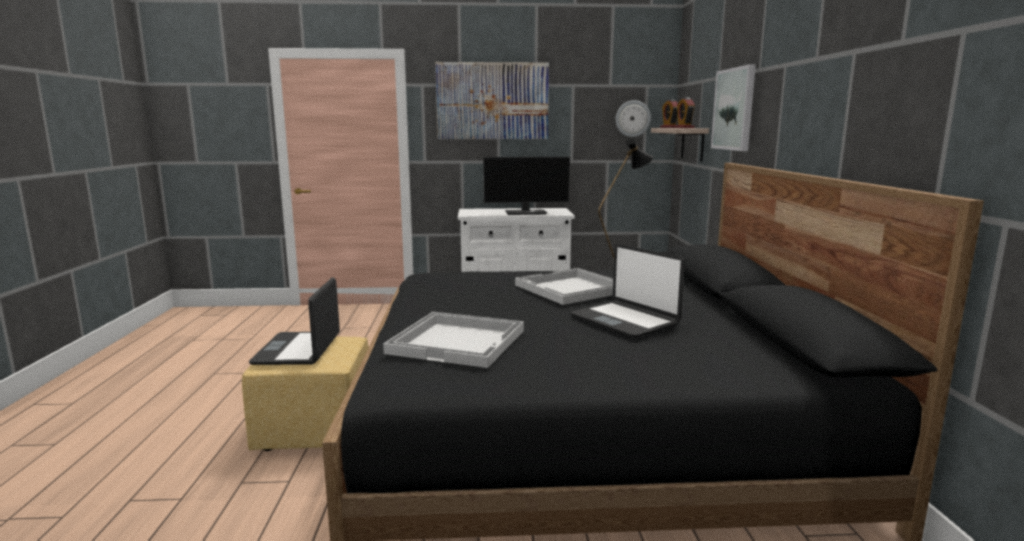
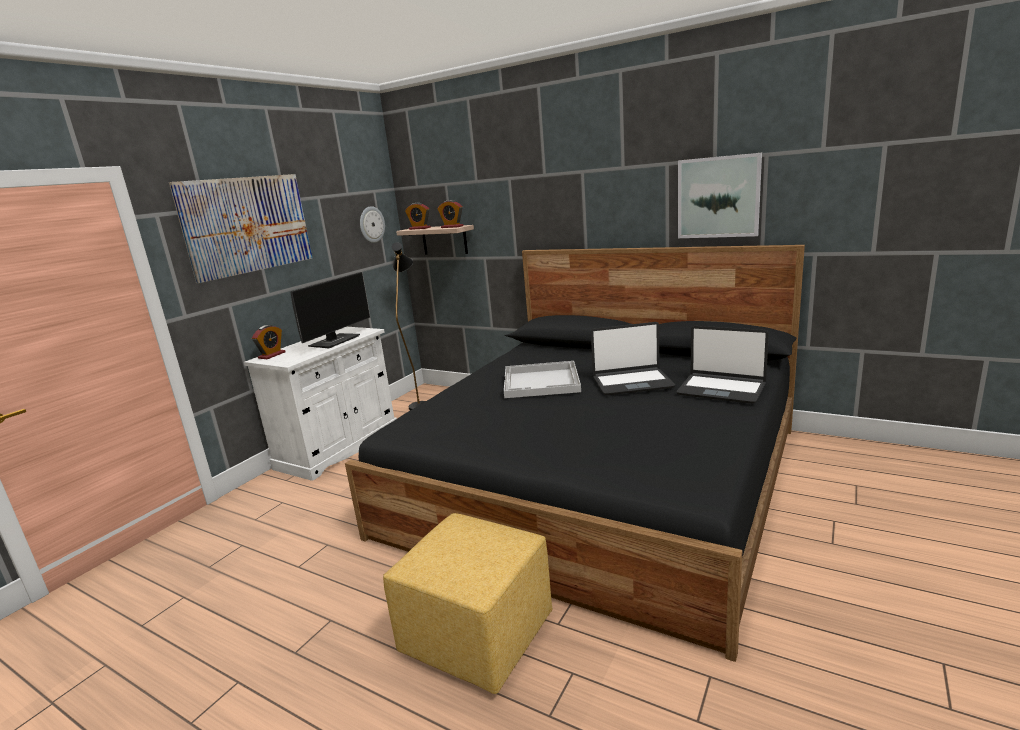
camera: 55 degrees left, 5 degrees up
(299, 350) = (457, 557): laptop -> laptop (721, 389)
(459, 341) = (628, 445): white tray -> none
(478, 209) = (272, 355): none -> alarm clock
(734, 109) = (514, 207): picture -> picture (718, 197)

